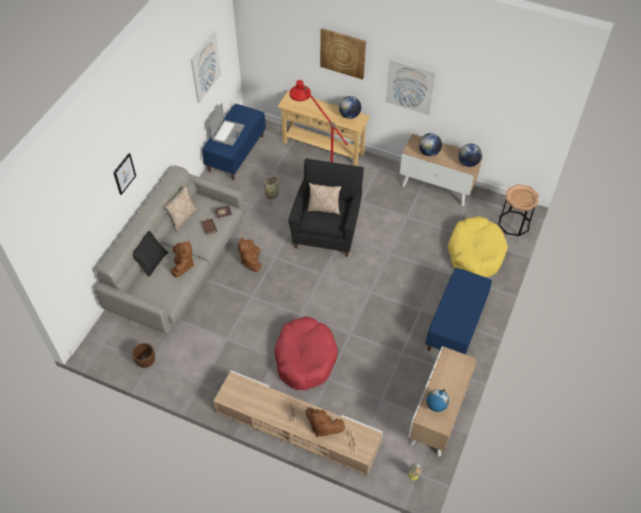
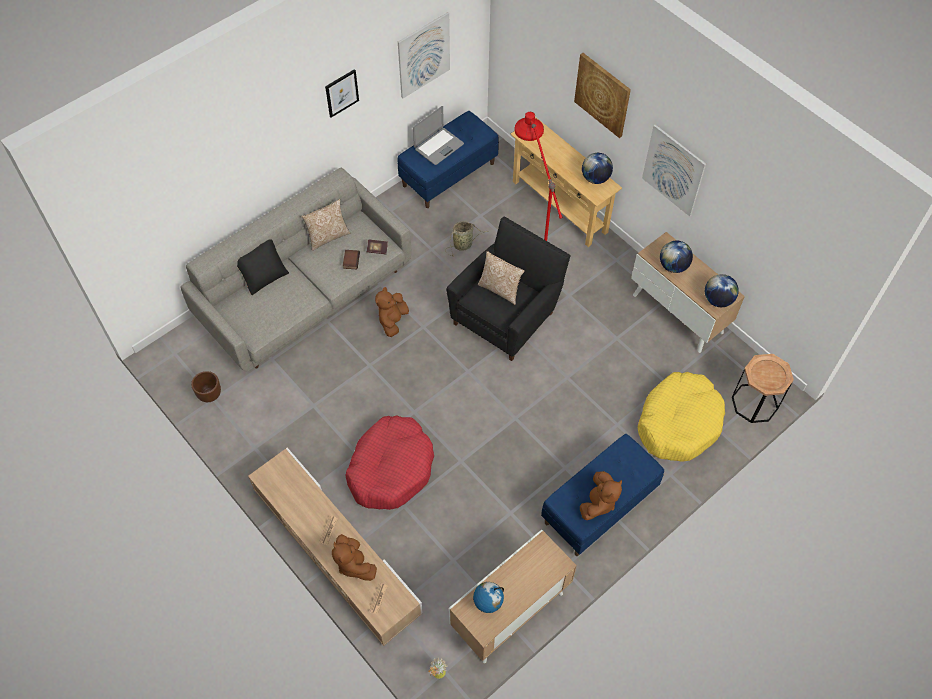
camera: 25 degrees right, 5 degrees up
(124, 173) = (255, 161): picture -> picture (341, 93)
(183, 265) = (296, 296): brown plush toy -> brown plush toy (598, 503)

